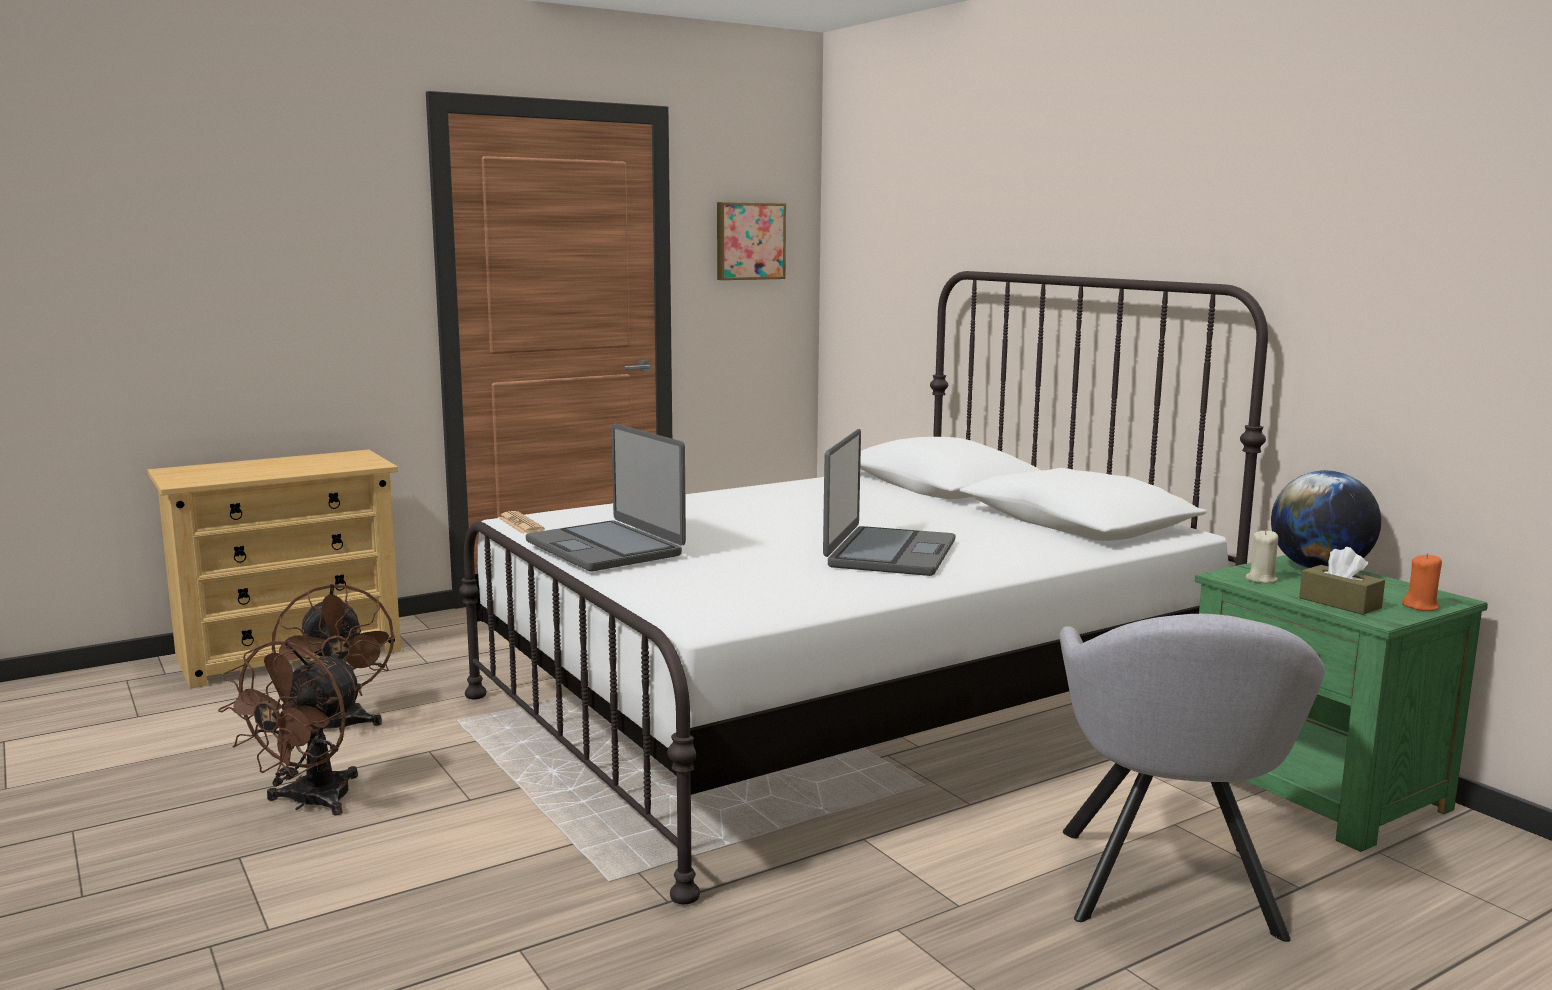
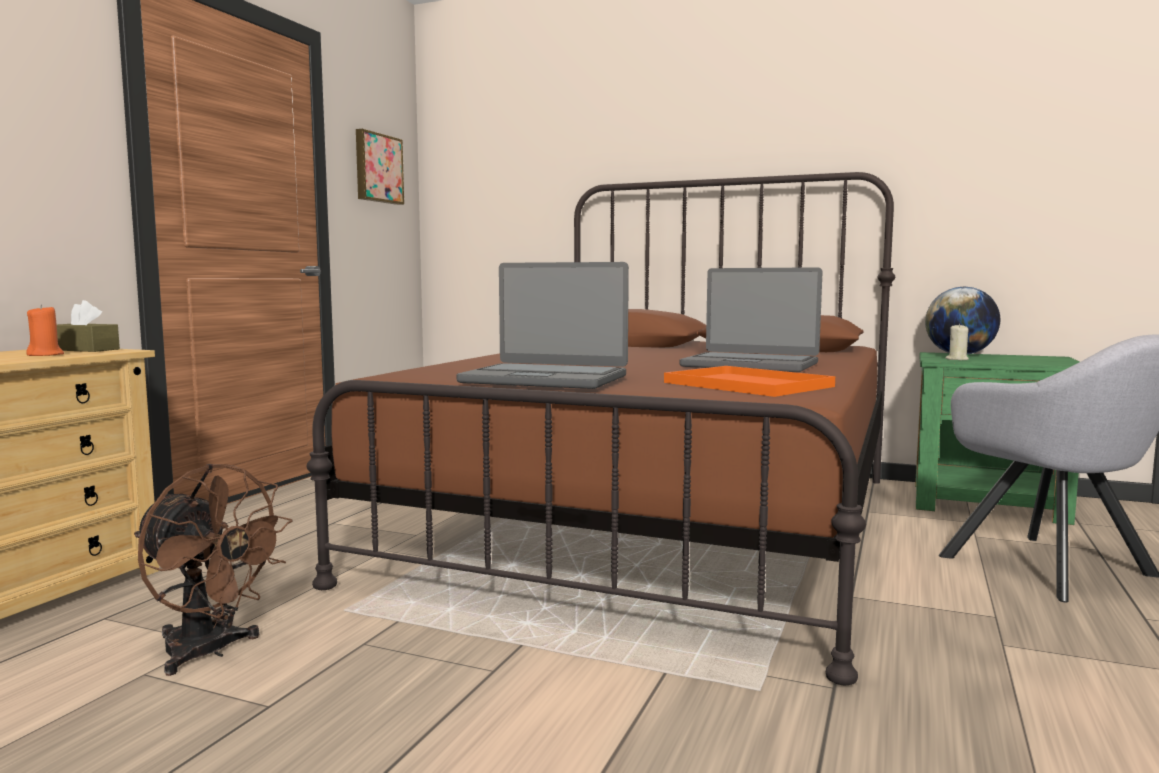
camera: 35 degrees left, 5 degrees down
(309, 803) = (311, 735): brown fan -> none
(520, 524) = (396, 379): newspaper -> none
(749, 588) = (744, 384): none -> orange tray
(843, 710) = (658, 524): white bed -> brown bed
(889, 553) = (750, 365): laptop -> laptop turned 135 degrees clockwise
(1339, 603) = (1027, 362): brown tissue box -> brown tissue box (85, 349)
(1421, 606) = (1059, 360): orange candle -> orange candle (45, 355)

